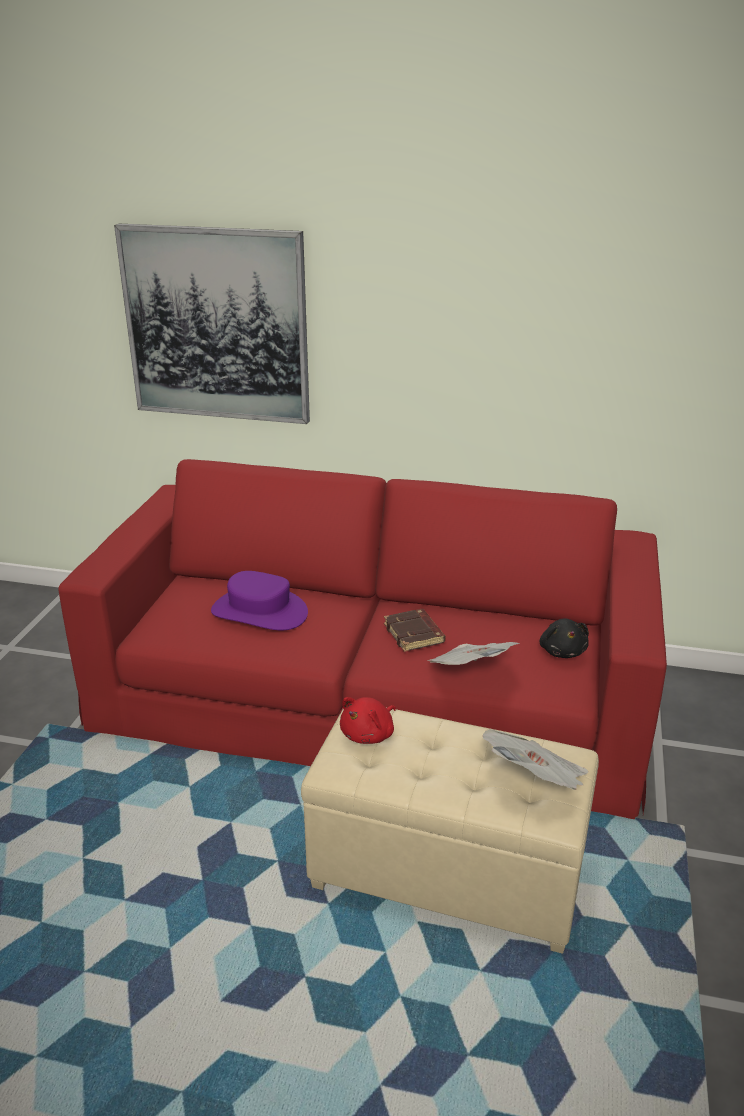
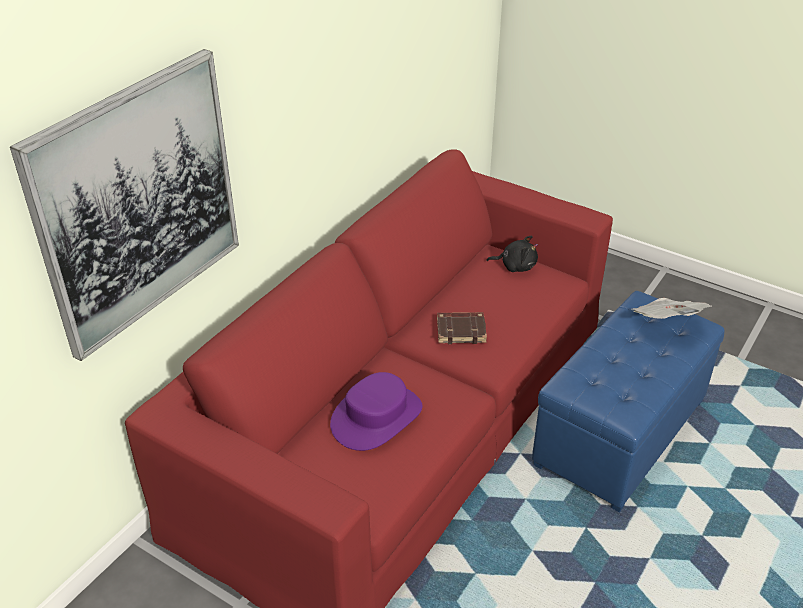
camera: 70 degrees left, 10 degrees up
(369, 734) = (594, 387): red plush toy -> none
(447, 870) = (619, 432): beige ottoman -> blue ottoman
(471, 672) = (526, 316): newspaper -> none

